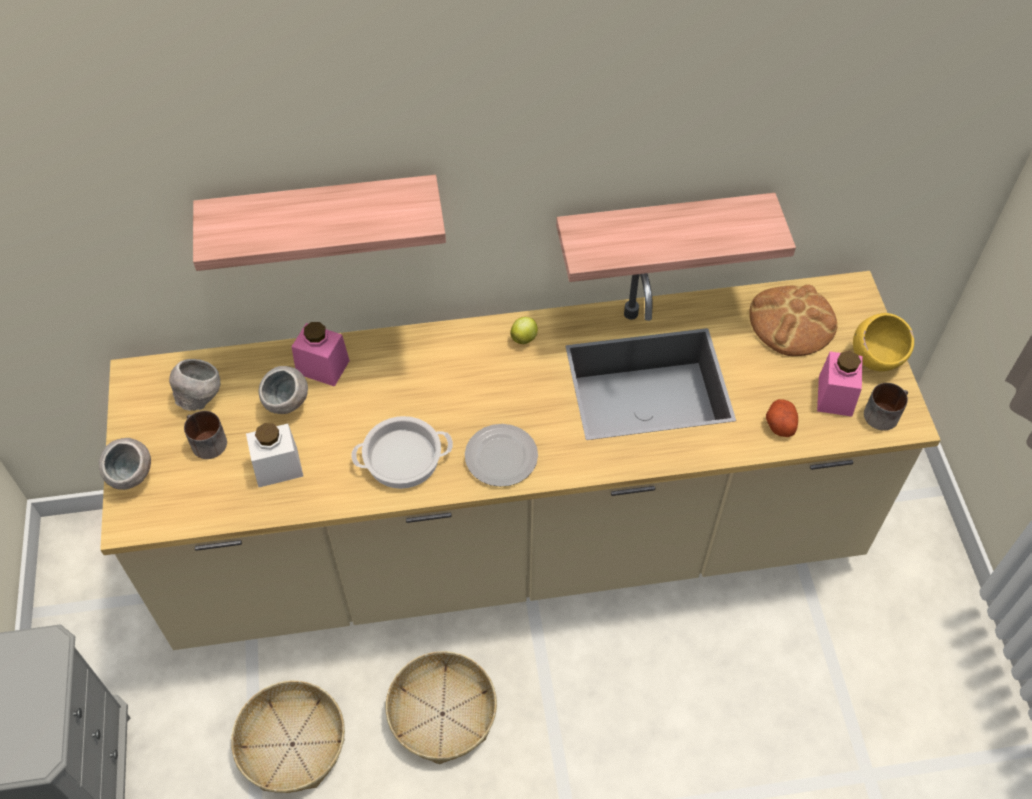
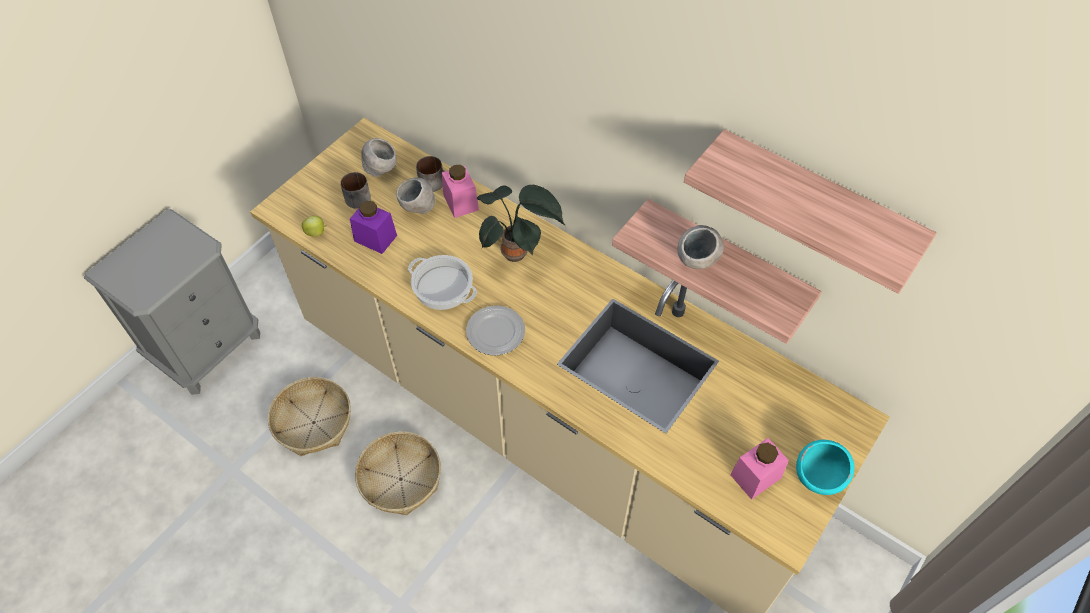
camera: 45 degrees right, 0 degrees up
(133, 478) = (304, 187): grey bowl -> grey bowl (696, 263)
(277, 467) = (375, 238): white jar -> purple jar
(321, 218) = (493, 96): shelf -> shelf (815, 206)
(435, 371) = (518, 253): none -> potted plant
(524, 338) = (592, 274): apple -> apple (316, 232)
(780, 424) = (693, 460): potato -> none
(791, 322) = (784, 403): bread -> none
(876, 358) = (818, 477): yellow bowl -> turquoise bowl
(883, 412) = (778, 517): mug -> mug (435, 182)

